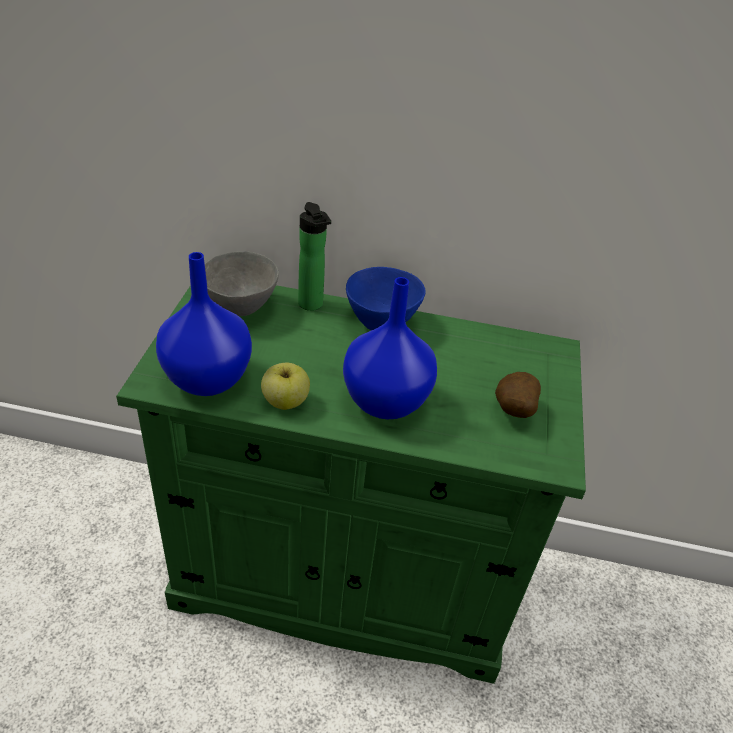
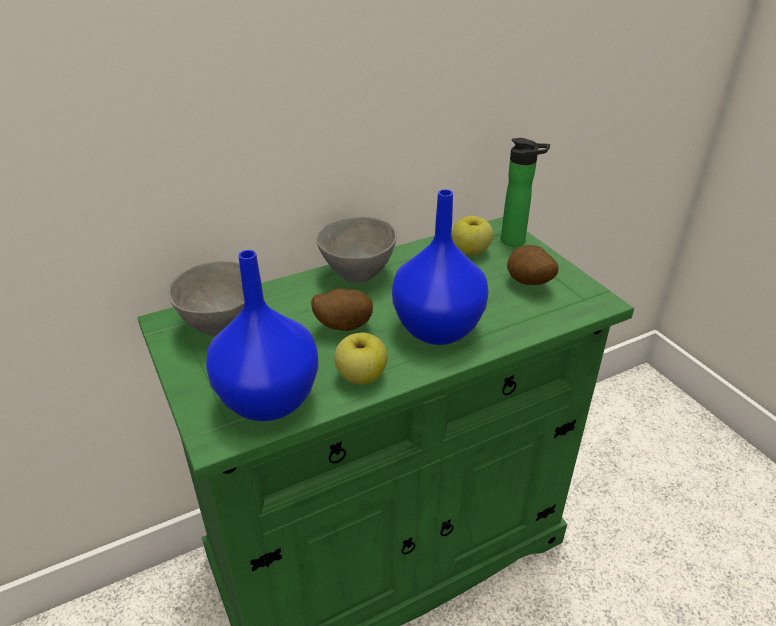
camera: 35 degrees left, 5 degrees down
(312, 306) = (284, 291): bottle -> bottle (516, 241)
(319, 357) = (342, 326): none -> potato
(381, 322) = (357, 274): blue bowl -> grey bowl
(500, 354) = (471, 251): none -> apple

